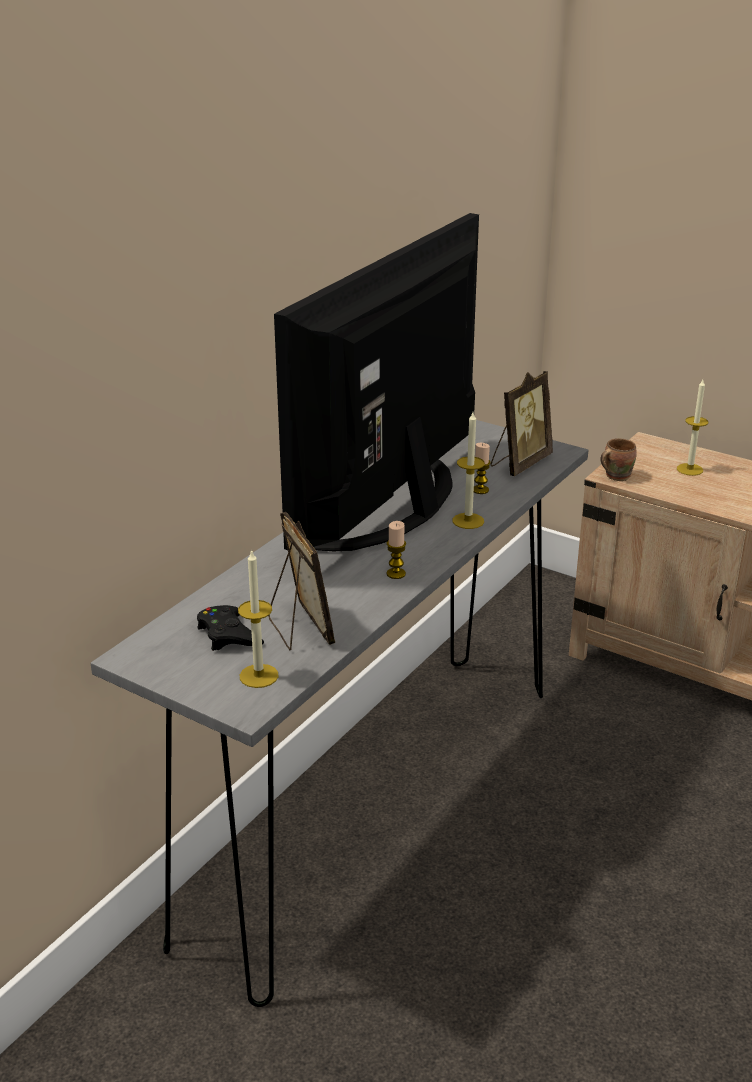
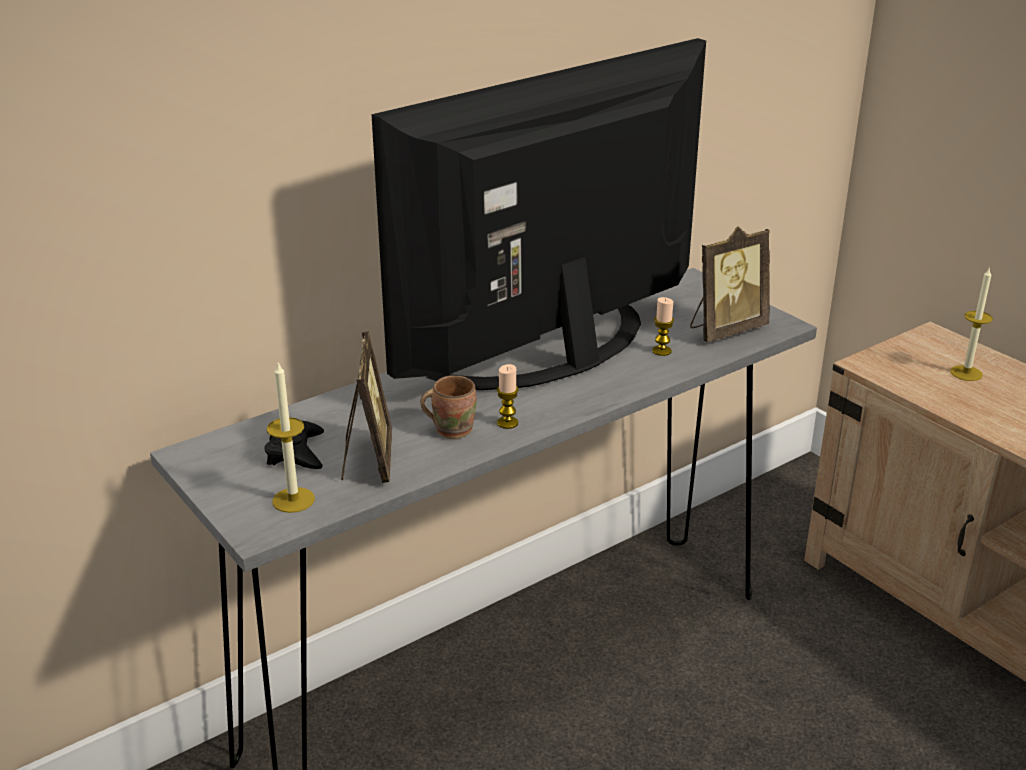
camera: 20 degrees right, 0 degrees up
(468, 521) = (624, 381): candle -> none
(615, 476) = (871, 365): brown mug -> brown mug (451, 429)

